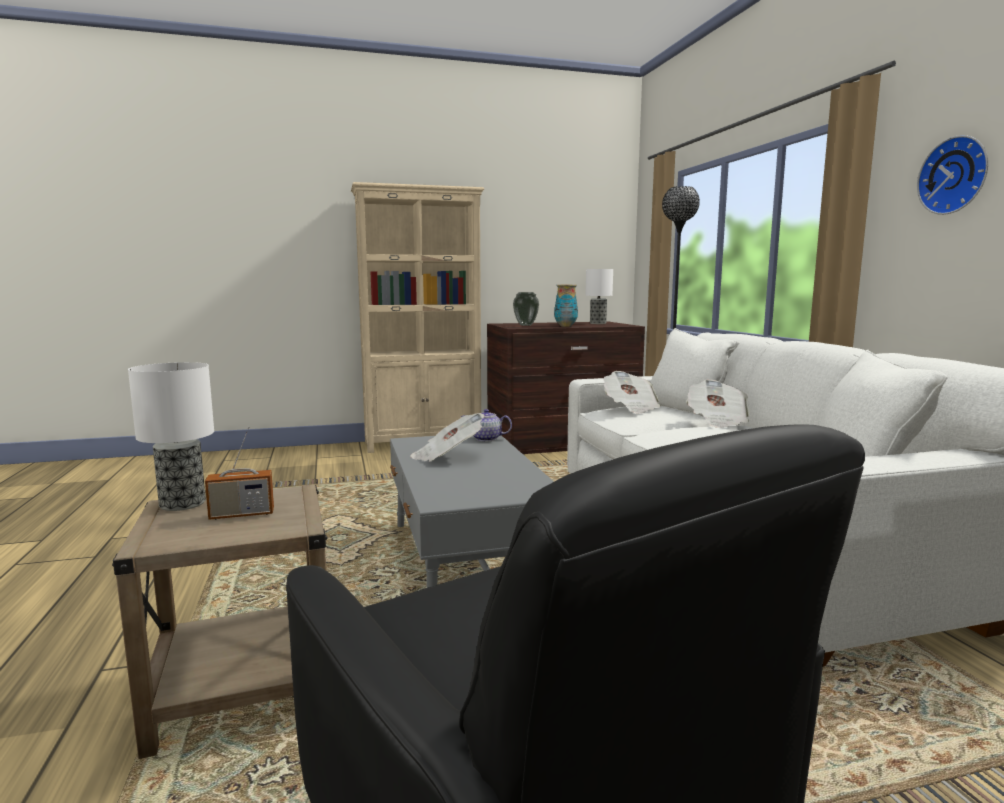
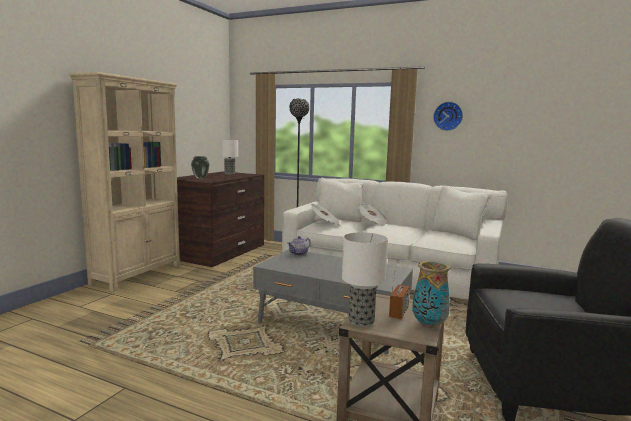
camera: 50 degrees left, 0 degrees up
(447, 456) = (316, 267): newspaper -> none
(565, 326) = (227, 177): vase -> vase (428, 325)

